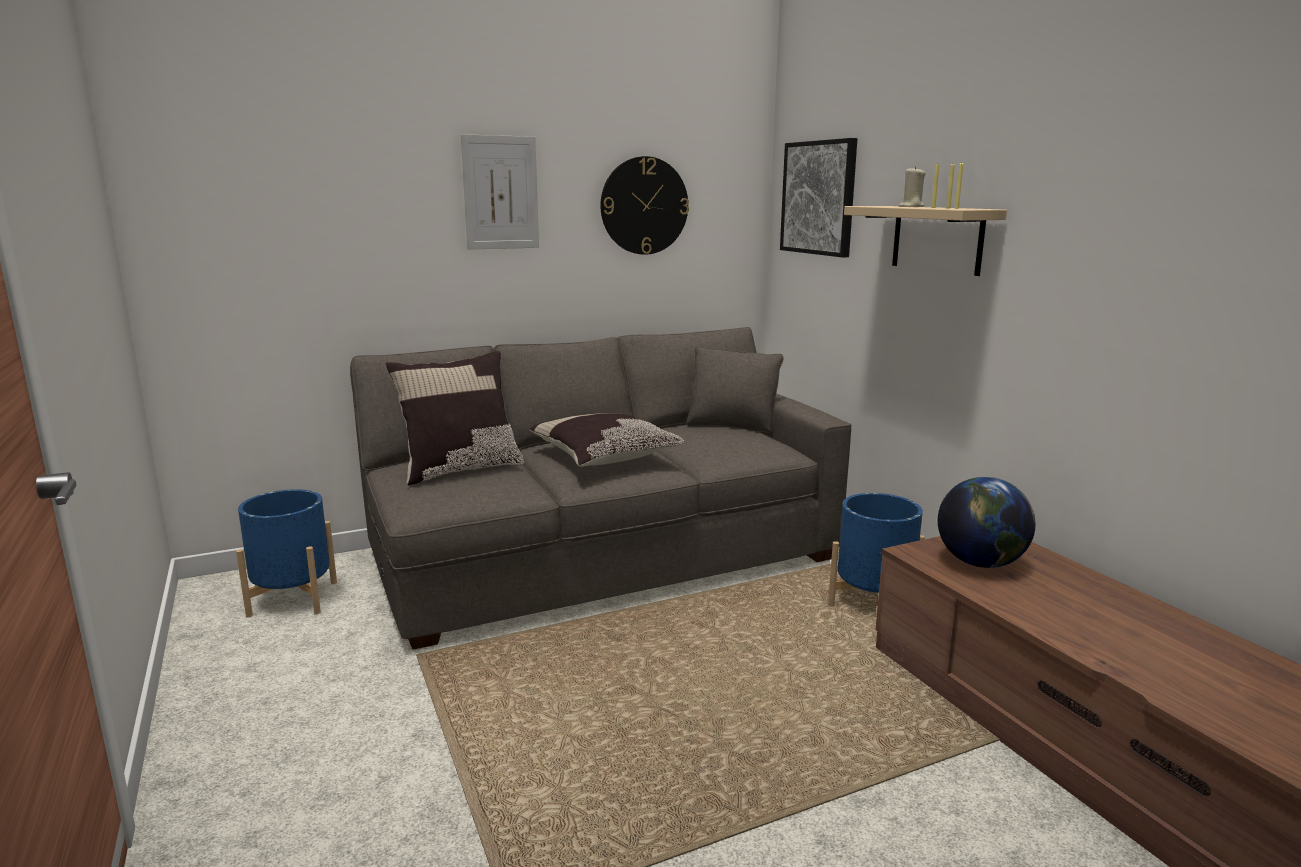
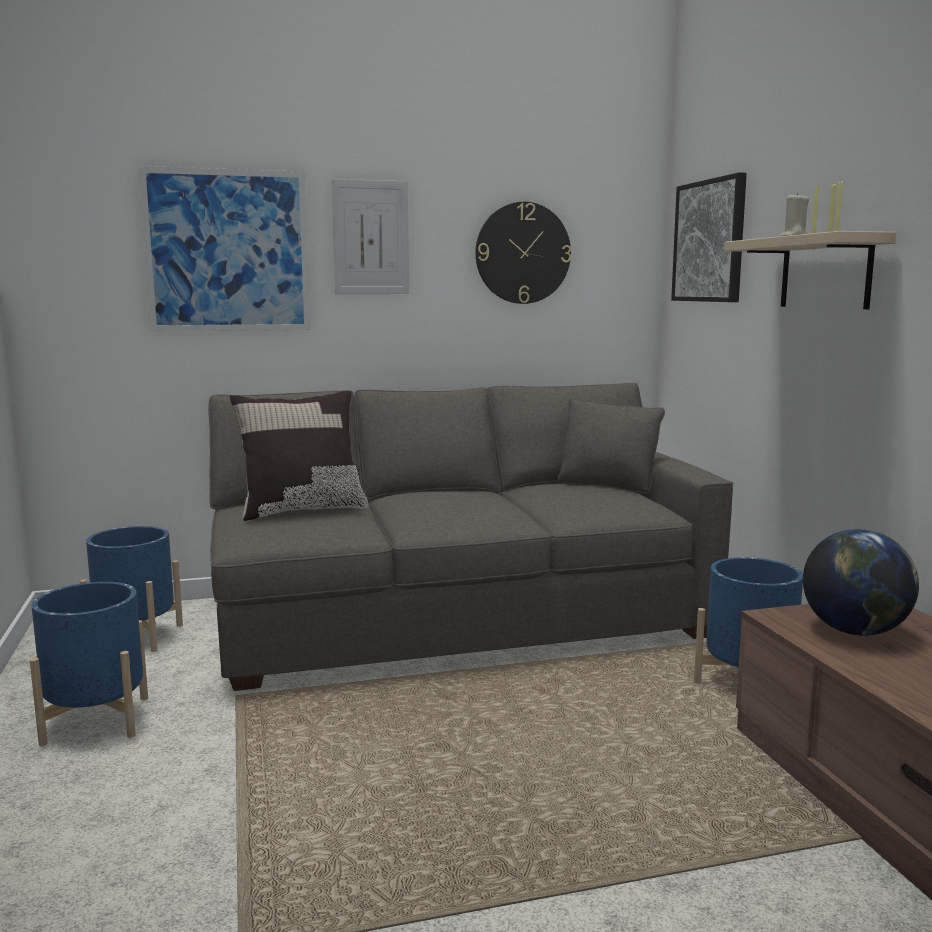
camera: 10 degrees right, 5 degrees down
(284, 693) = (96, 720): none -> blue planter
(358, 208) = (227, 251): none -> picture
(605, 457) = (455, 506): pillow -> none

